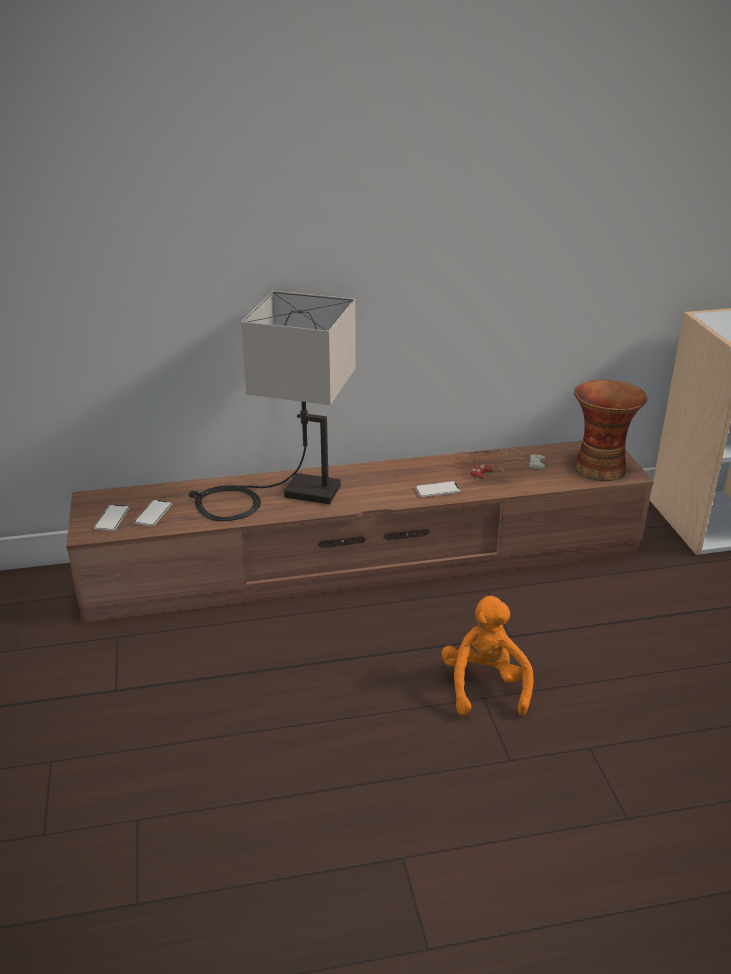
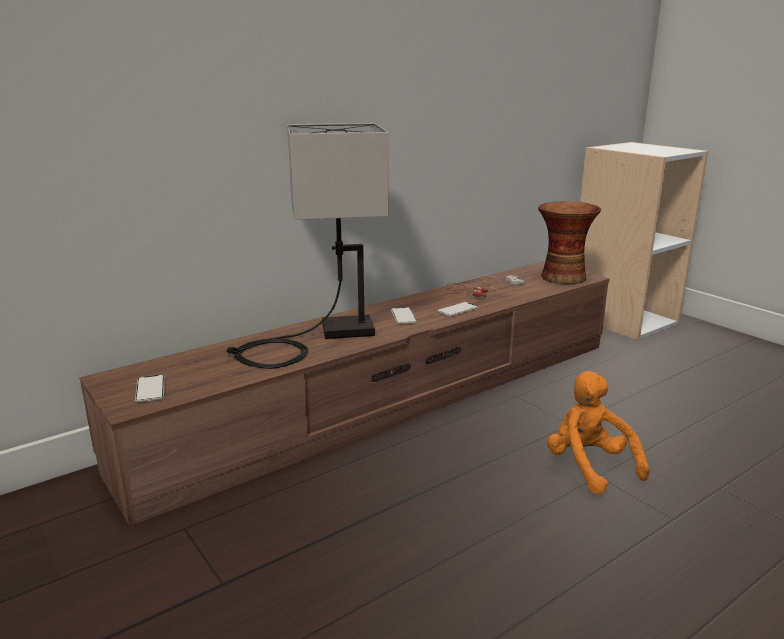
camera: 25 degrees left, 10 degrees down
(153, 514) = (197, 376): phone -> phone (403, 316)

